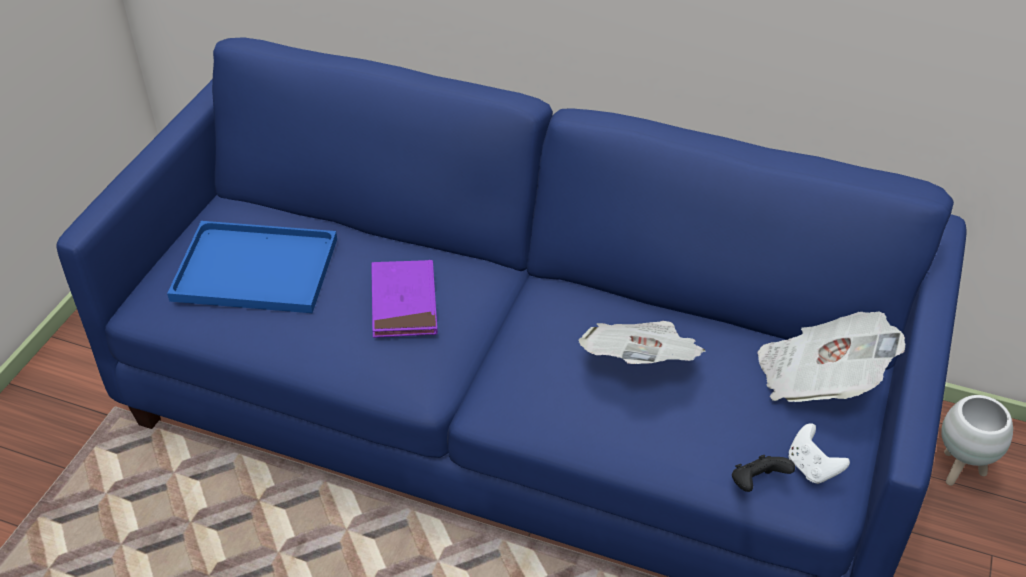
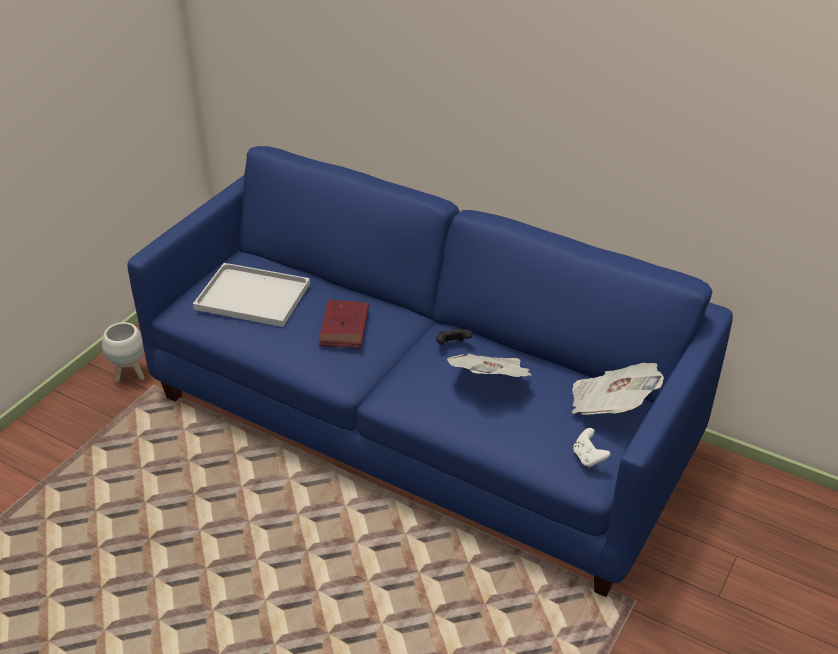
camera: 10 degrees right, 5 degrees down
(252, 270) = (250, 297): blue tray -> white tray
(404, 302) = (344, 327): purple book -> red book
(756, 483) = (548, 462): black game controller -> black game controller (452, 345)
(960, 470) = (730, 498): white planter -> white planter (130, 375)

